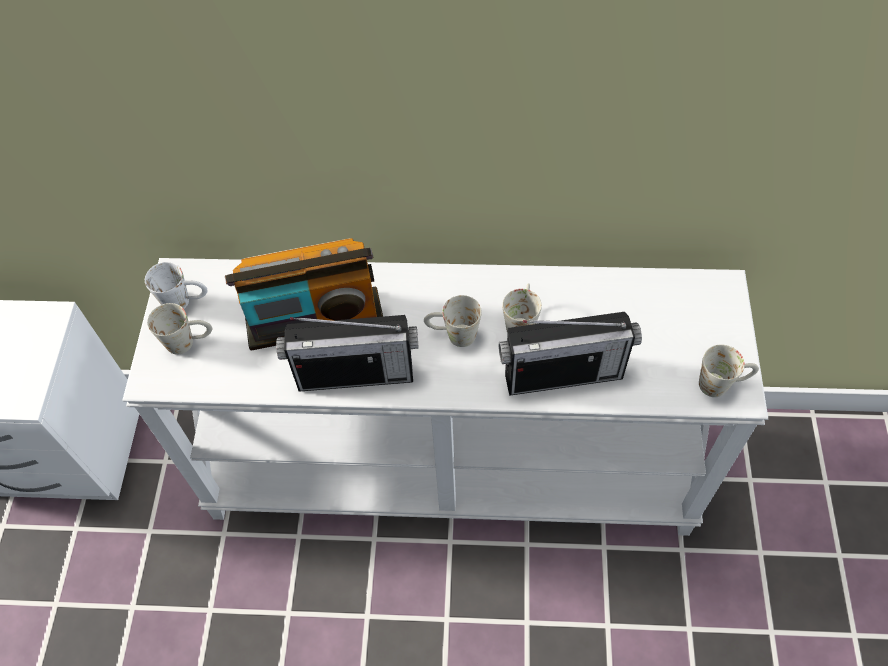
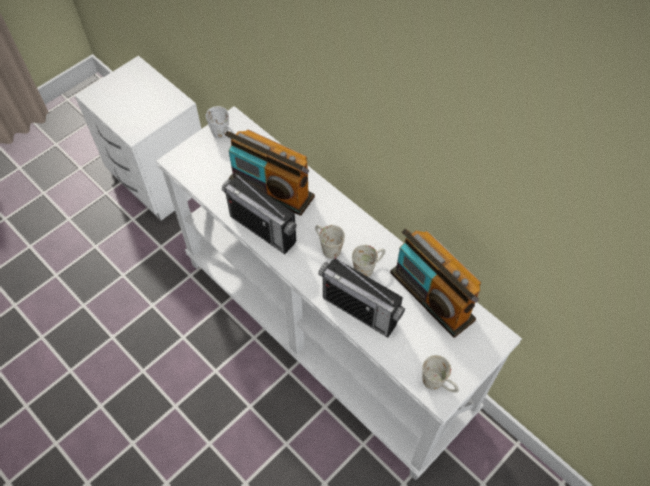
camera: 40 degrees right, 0 degrees up
(189, 341) = (207, 155): white mug -> none
(618, 298) = (431, 296): none -> radio

